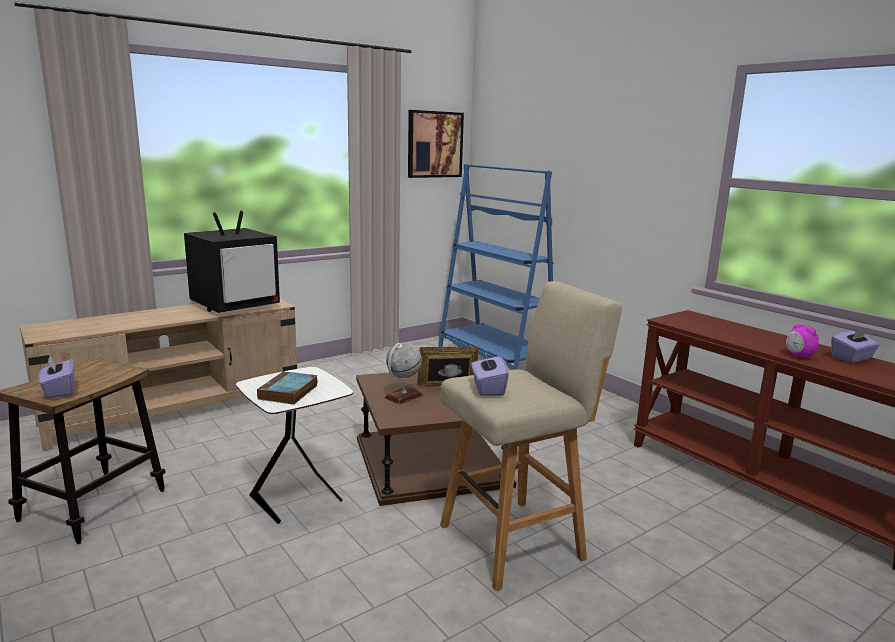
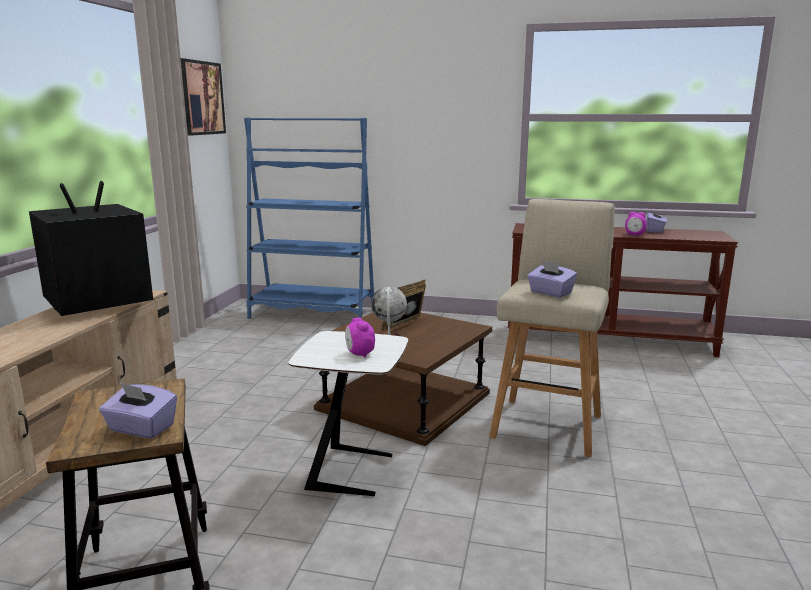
camera: 40 degrees left, 0 degrees up
(236, 306) = (96, 305): television -> television turned 135 degrees counterclockwise
(288, 392) = (359, 354): book -> alarm clock

